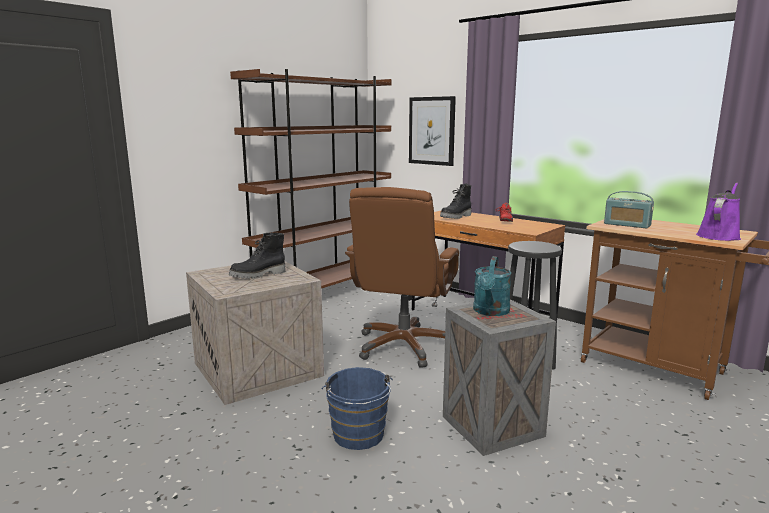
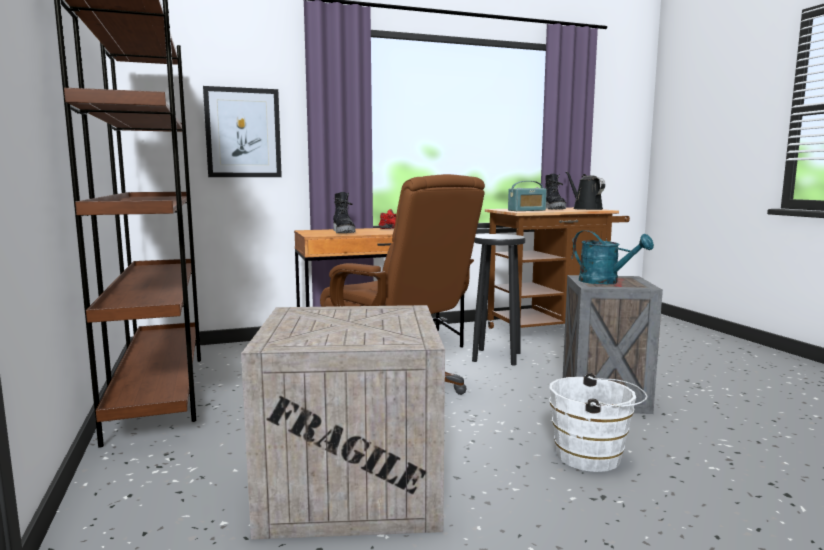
camera: 60 degrees left, 5 degrees down
(258, 275) = (352, 322): black boot -> black boot (554, 209)
(358, 437) = (593, 457): blue bucket -> white bucket
(718, 236) = (585, 209): purple watering can -> black watering can

